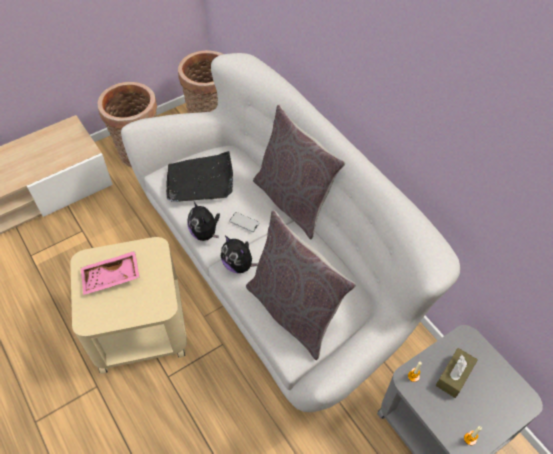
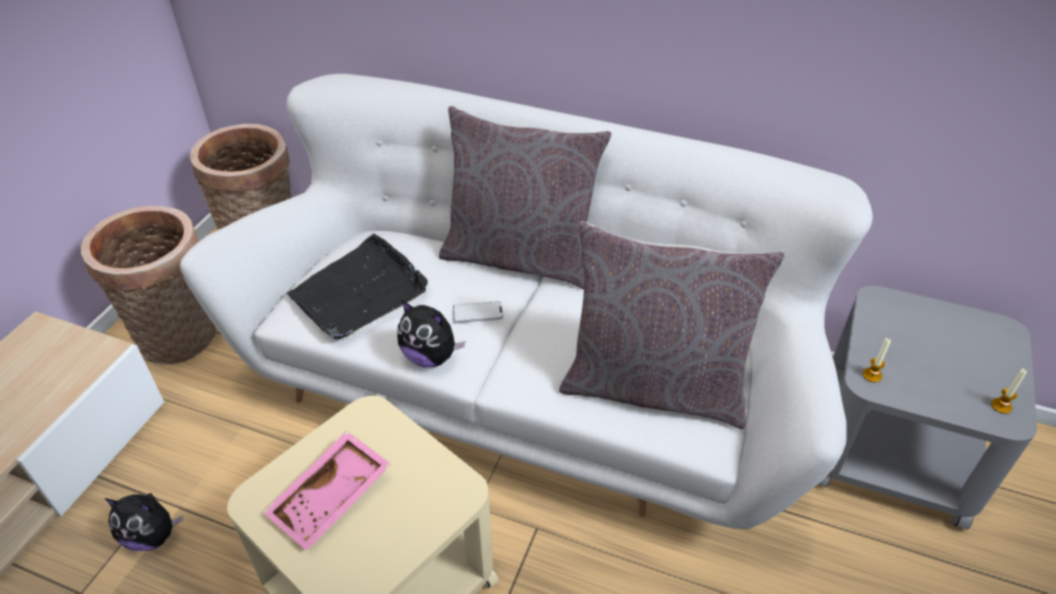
camera: 35 degrees left, 10 degrees down
(239, 265) = (520, 371): plush toy -> plush toy (152, 536)
(454, 376) = (911, 348): brown tissue box -> none

